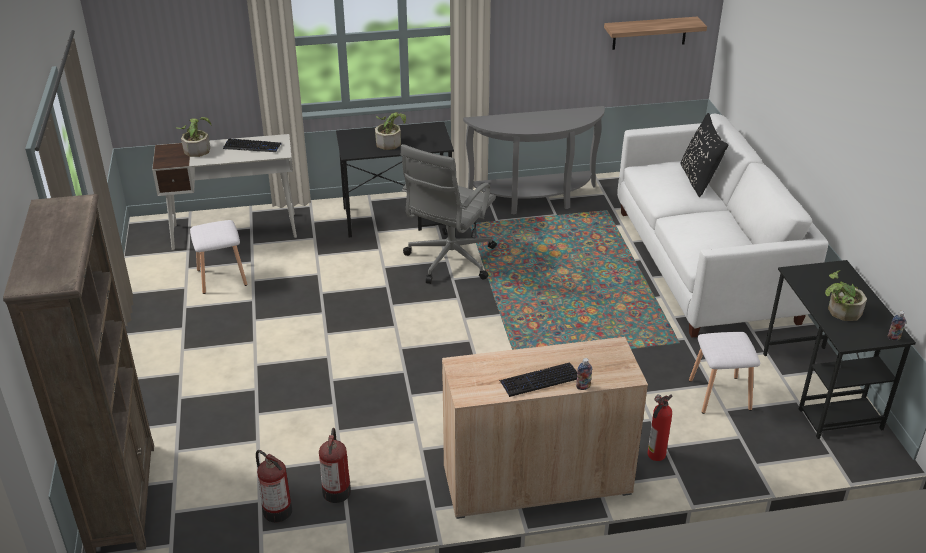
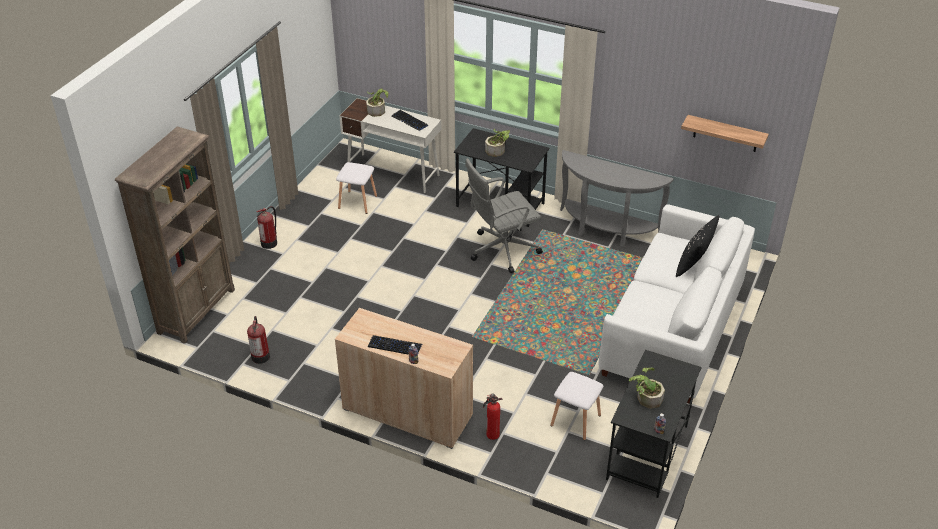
camera: 35 degrees right, 5 degrees up
(336, 490) = (299, 361): fire extinguisher -> fire extinguisher (269, 242)

